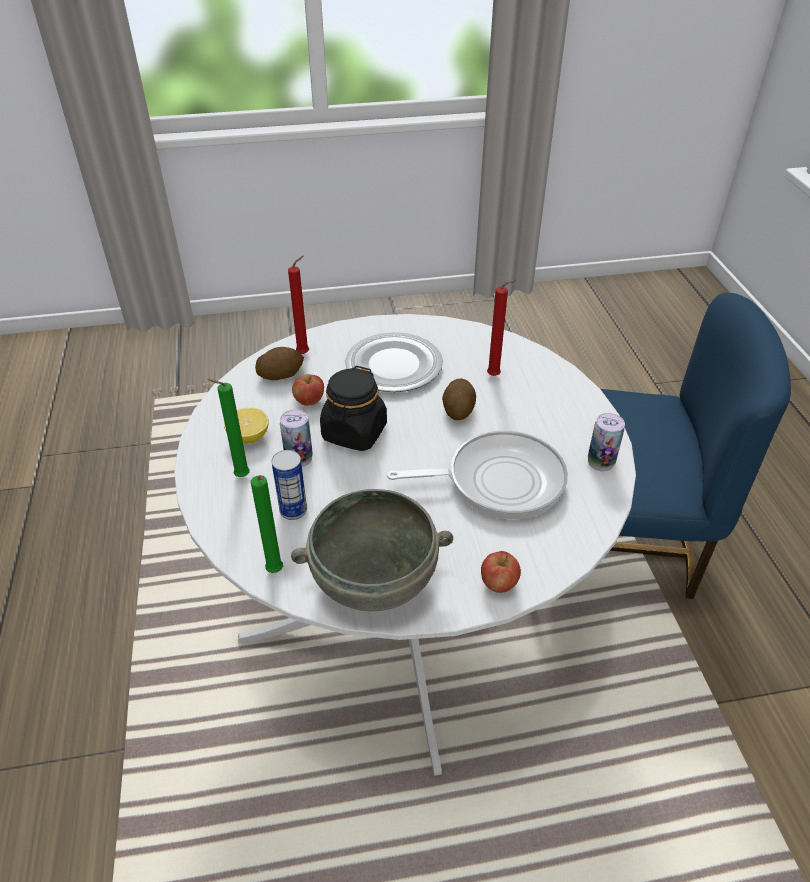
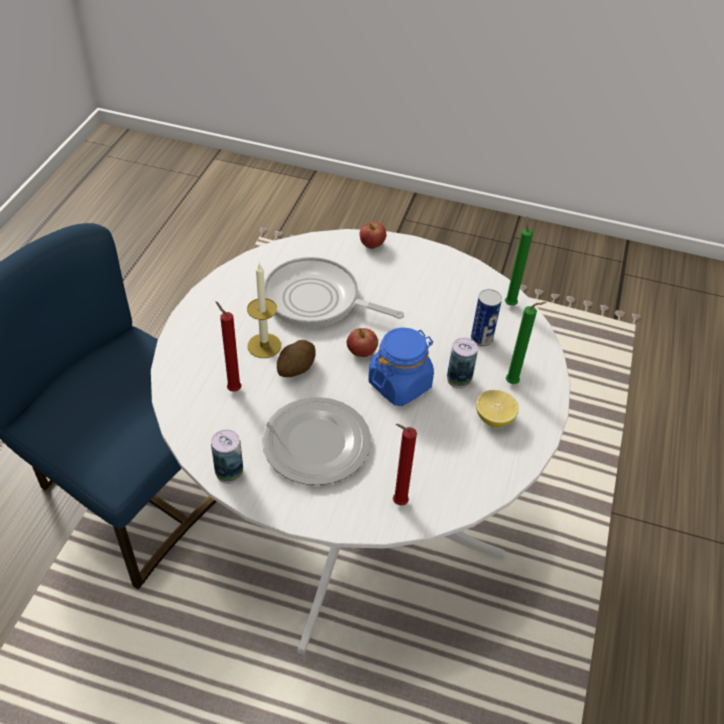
camera: 155 degrees left, 5 degrees up
(281, 374) = (436, 482): potato -> none
(309, 401) = (423, 435): apple -> apple (362, 352)
(354, 433) = (400, 384): black jar -> blue jar
(374, 578) = (446, 276): grey bowl -> none
(505, 417) = (264, 345): none -> candle
(600, 462) = (231, 283): can -> can (229, 473)

